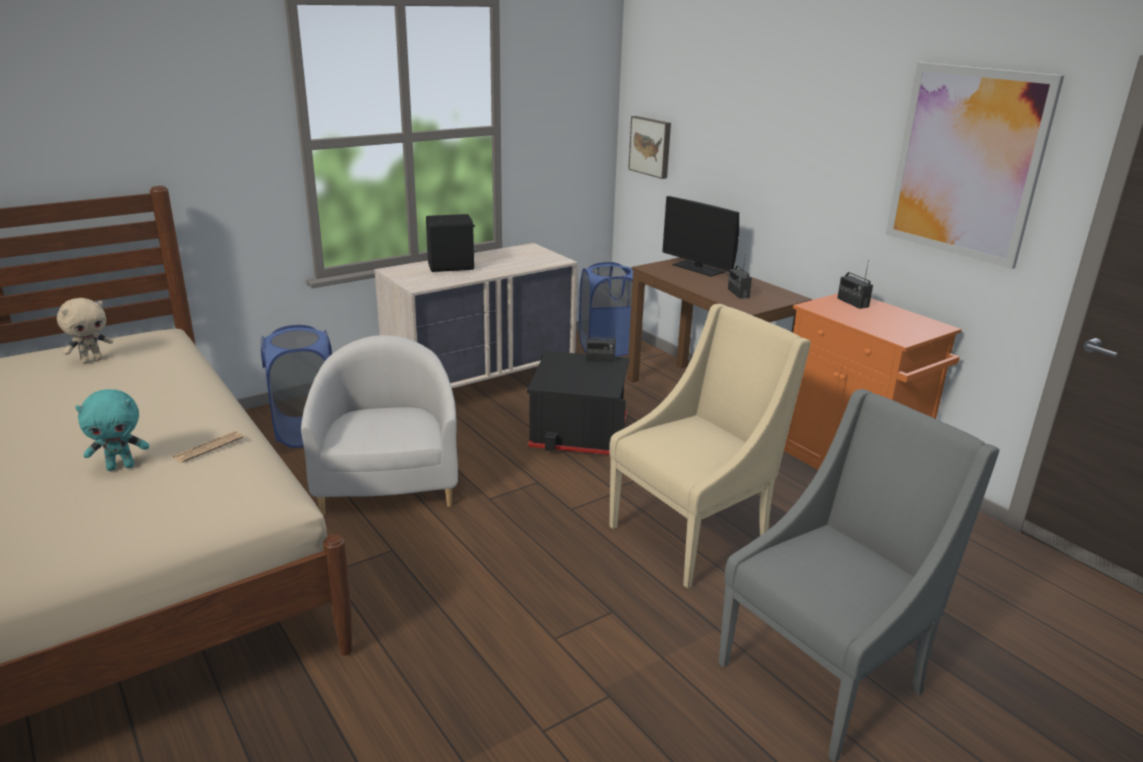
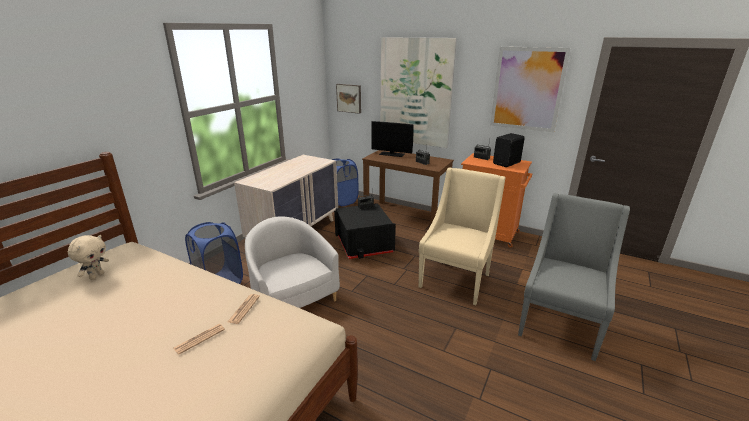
camera: 25 degrees left, 0 degrees up
(121, 466) = (199, 339): turquoise plush toy -> newspaper
(452, 268) = (276, 174): black speaker -> black speaker (507, 163)
(759, 147) = (415, 92): none -> picture

